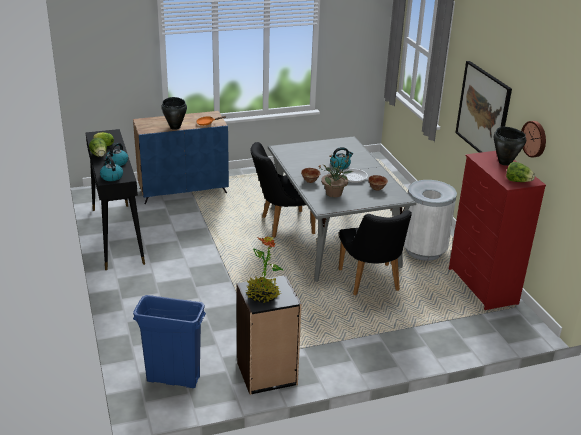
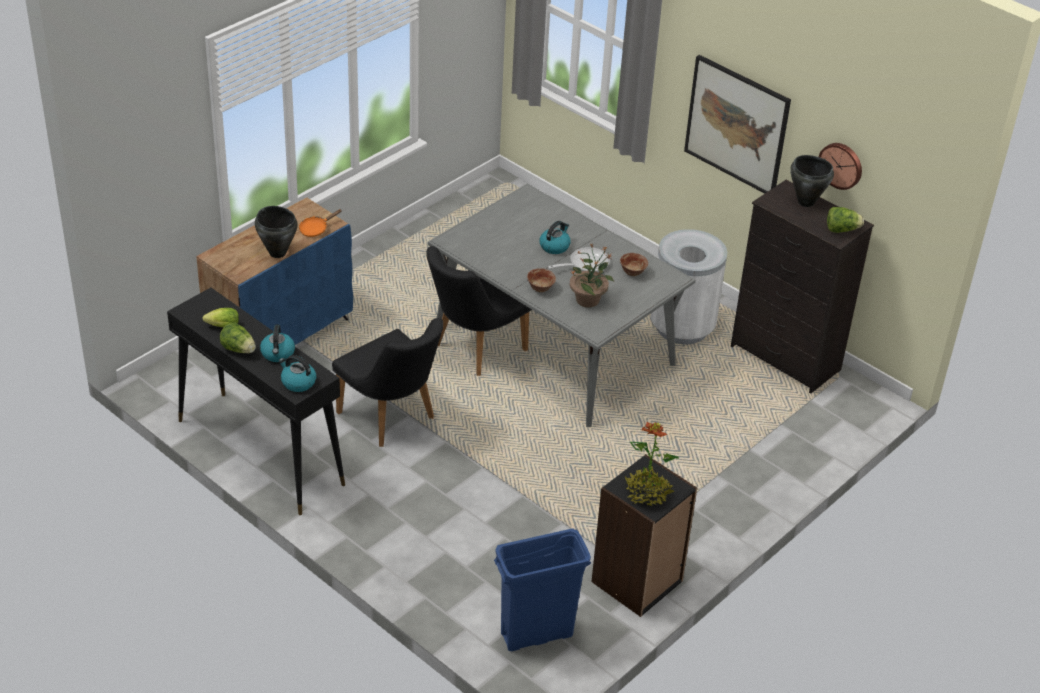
camera: 30 degrees left, 10 degrees up
(371, 283) = (657, 404): black chair -> black chair (392, 419)
(482, 287) = (785, 359): red dresser -> black dresser

